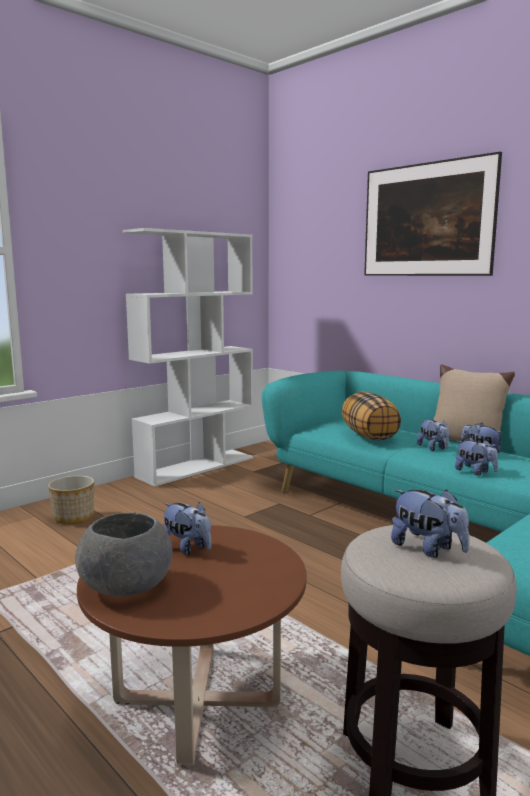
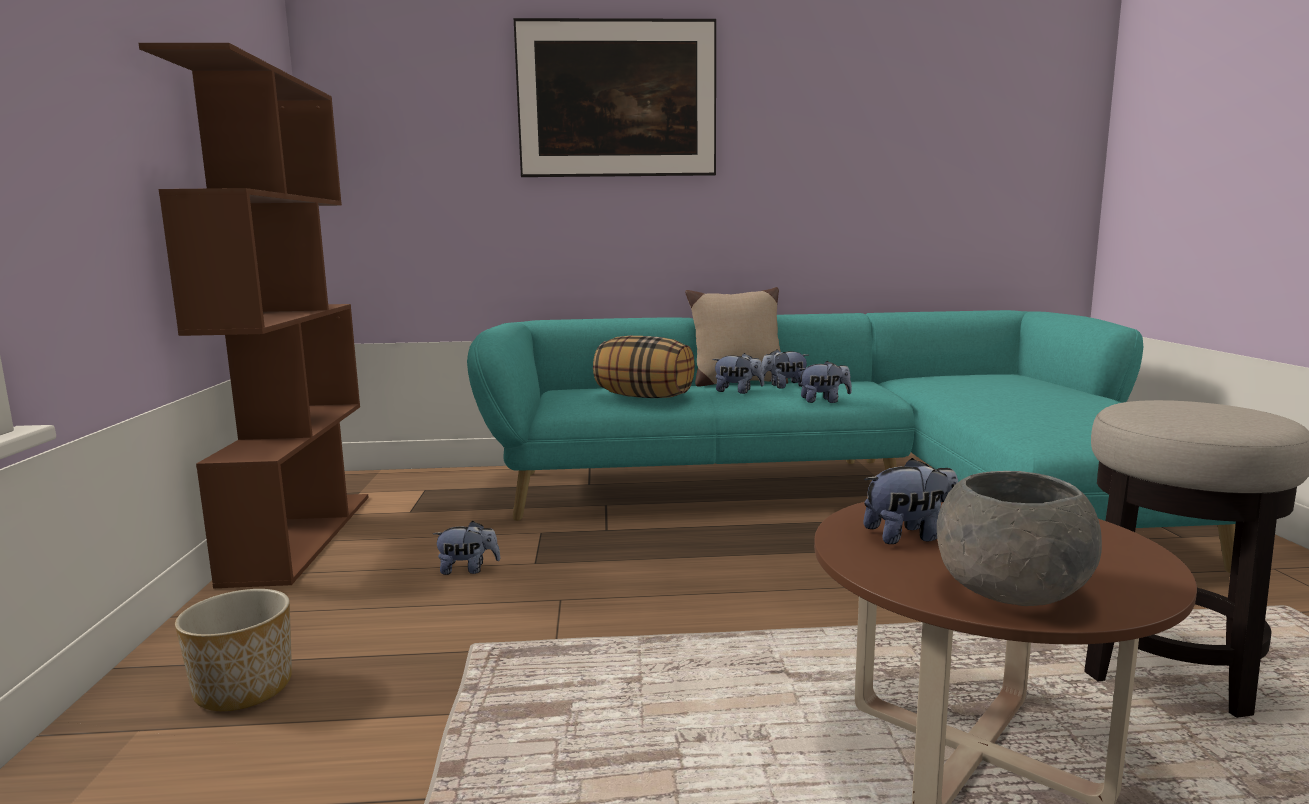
camera: 50 degrees left, 0 degrees up
(196, 467) = (301, 536): white bookcase -> brown bookcase
(428, 549) = (1199, 411): plush toy -> plush toy (468, 569)

